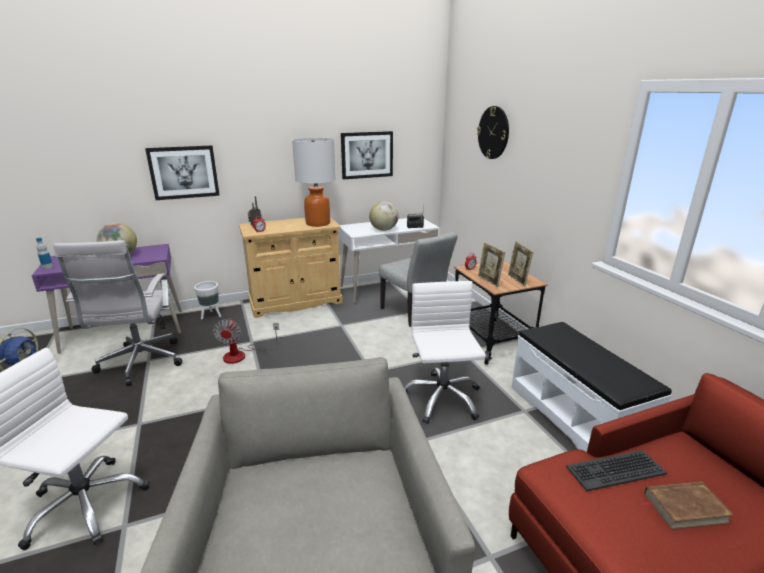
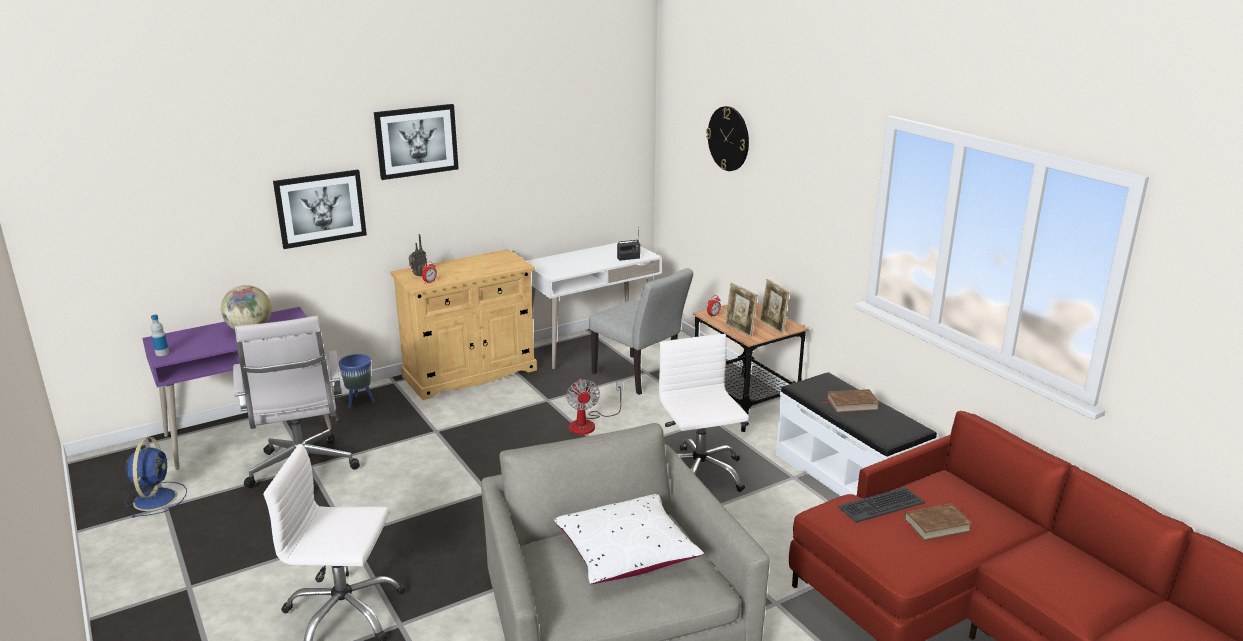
camera: 10 degrees left, 0 degrees up
(211, 315) = (360, 402): white planter -> blue planter
(242, 354) = (432, 448): fan -> fan (589, 424)
(317, 223) = (501, 264): table lamp -> none
(324, 498) = (626, 553): none -> white pillow
(367, 155) = (557, 163): picture -> picture (416, 141)
(383, 230) = (588, 265): globe -> none
(584, 352) = (852, 404): none -> brown book

